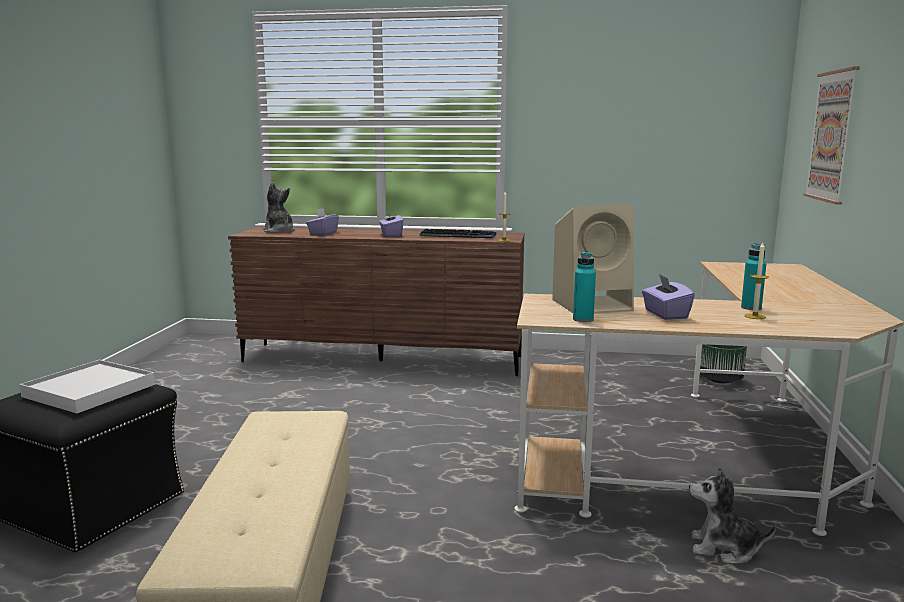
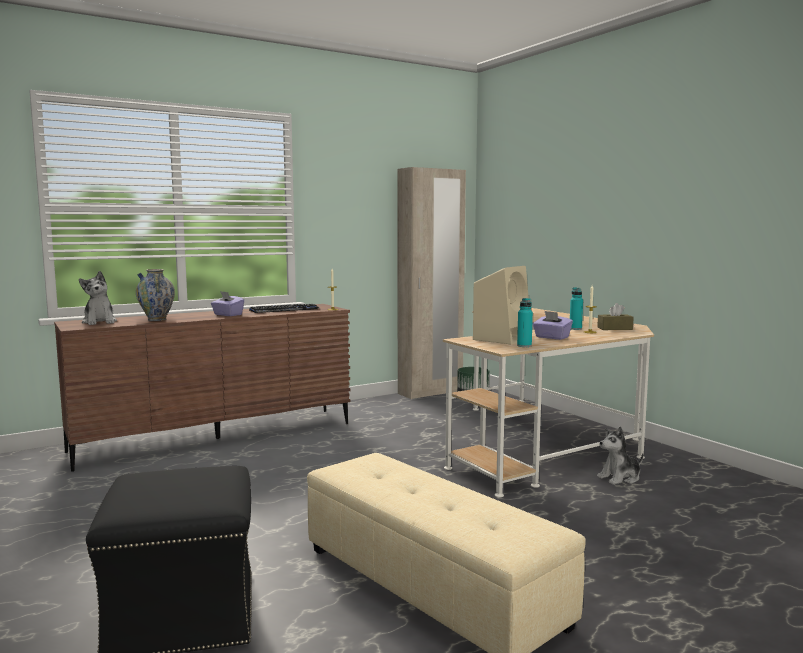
camera: 40 degrees left, 5 degrees down
(90, 390) = (189, 482): white tray -> none
(279, 231) = (100, 322): plush toy -> plush toy turned 135 degrees counterclockwise
(323, 233) = (157, 319): purple tissue box -> vase
(677, 361) = (430, 392): none -> beige wardrobe
(819, 317) = (614, 328): none -> brown tissue box
(832, 136) = (537, 222): picture -> none

